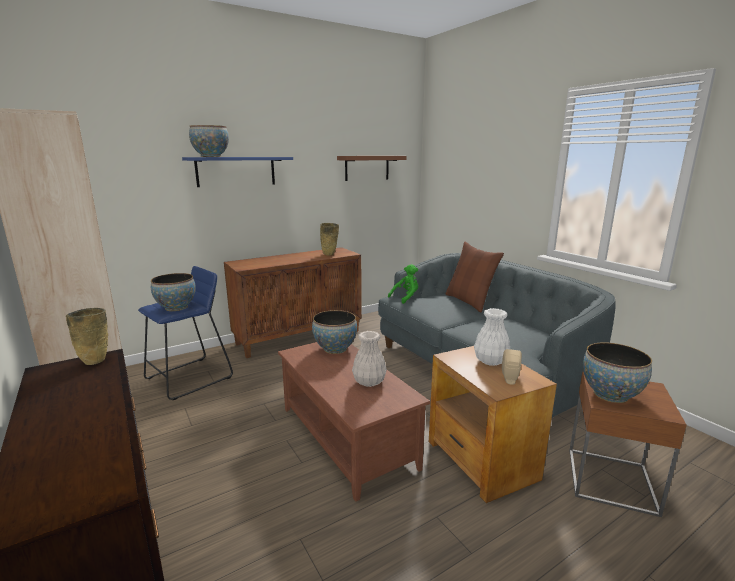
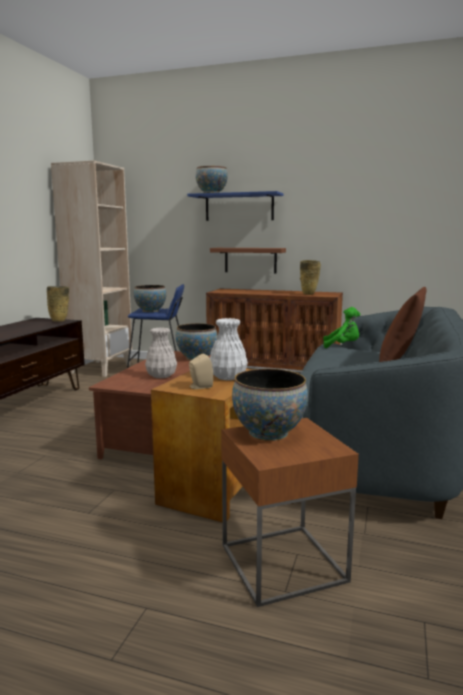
camera: 50 degrees right, 5 degrees down
(367, 168) = (385, 203): brown shelf -> brown shelf (250, 260)

